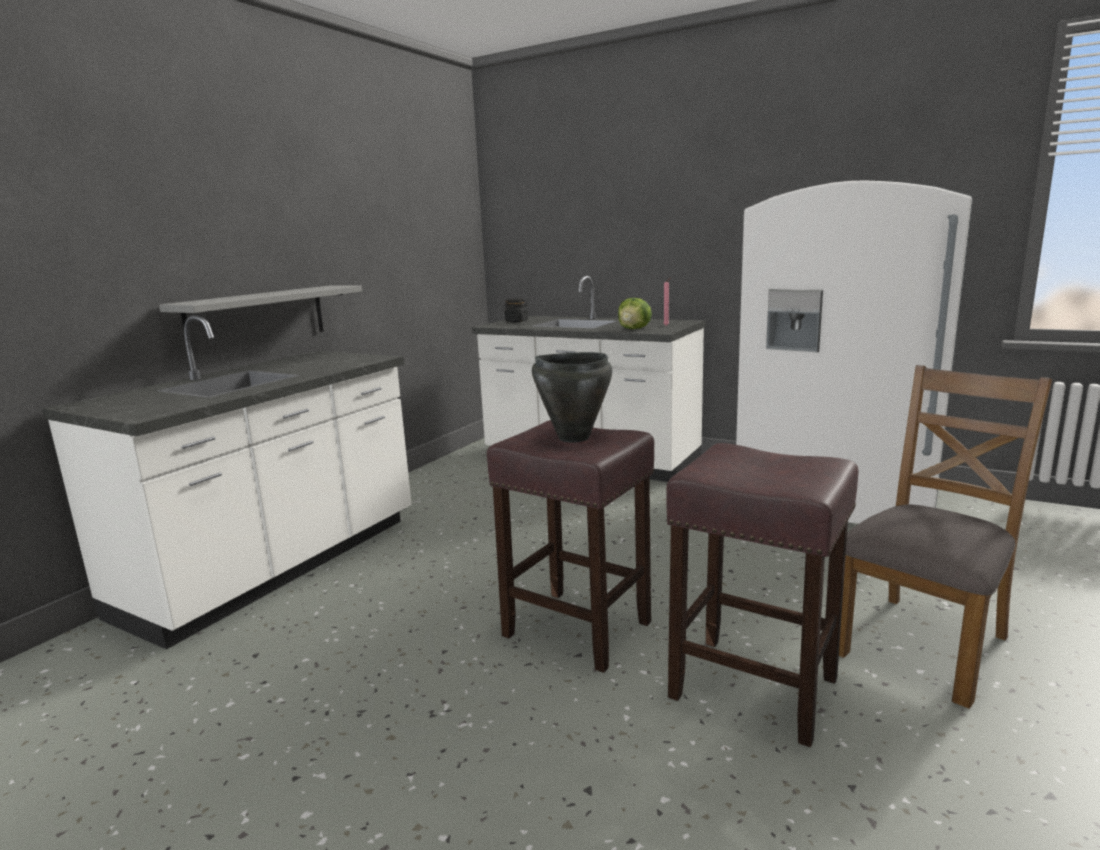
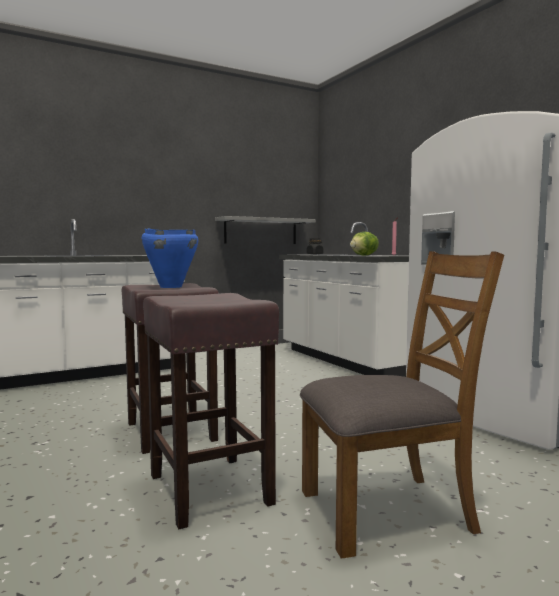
camera: 30 degrees right, 10 degrees down
(258, 318) = (125, 229): grey shelf -> grey shelf (261, 231)
(573, 438) = (170, 287): black cooking pot -> blue cooking pot

